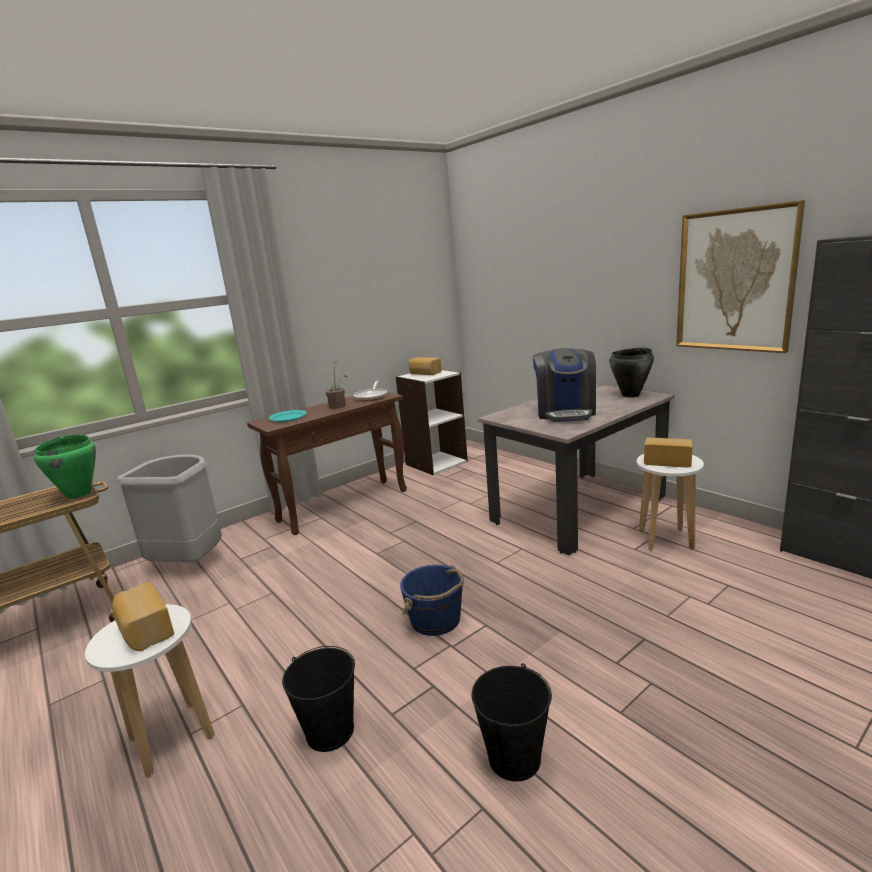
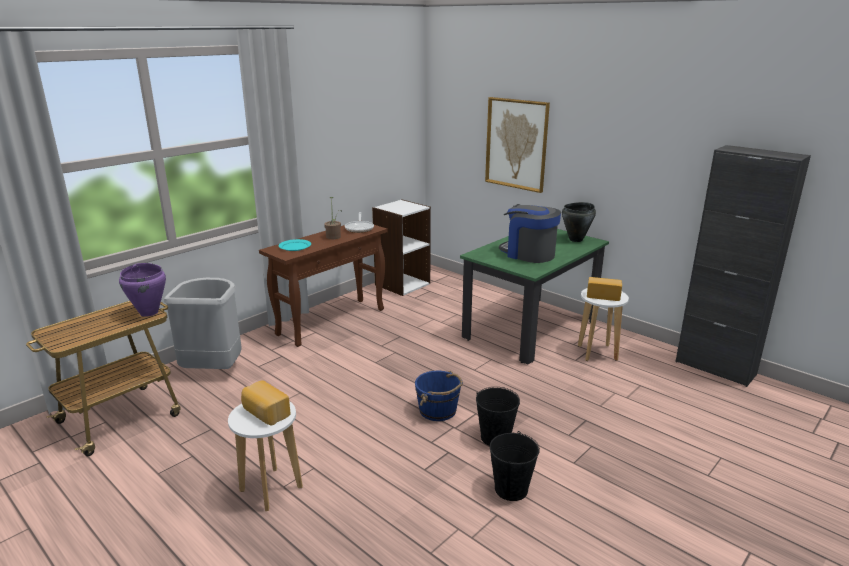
camera: 10 degrees left, 5 degrees up
(79, 494) = (149, 312): green cooking pot -> purple cooking pot
(330, 731) = (385, 481): black bucket -> black bucket (495, 437)
(425, 373) = (398, 206): bread -> none
(565, 412) = (528, 254): coffee machine -> coffee machine turned 135 degrees clockwise
(578, 509) = (530, 328): beige dining table -> green dining table
(735, 281) = (659, 162): picture -> picture (516, 144)

